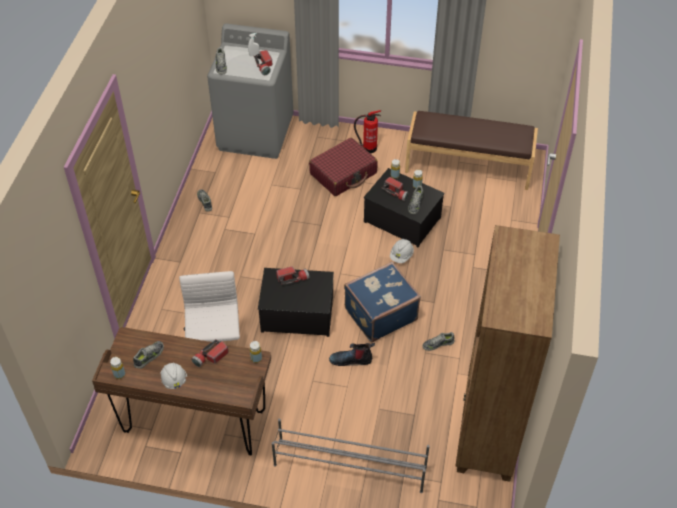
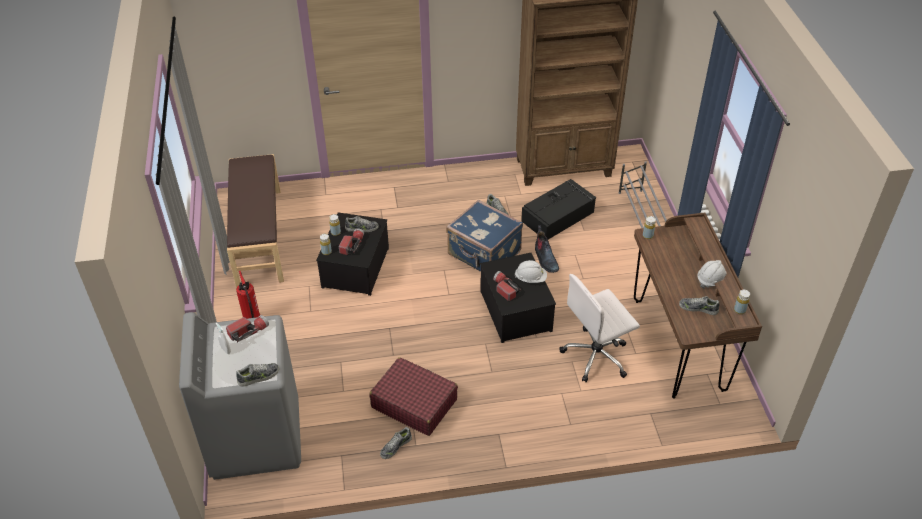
camera: 110 degrees left, 5 degrees down
(210, 357) = (668, 265): flashlight -> none
(343, 173) = (302, 331): red suitcase -> red suitcase (414, 403)
(401, 256) = (405, 256): white hard hat -> white hard hat (530, 278)
(409, 394) = (558, 216): none -> black storage box

